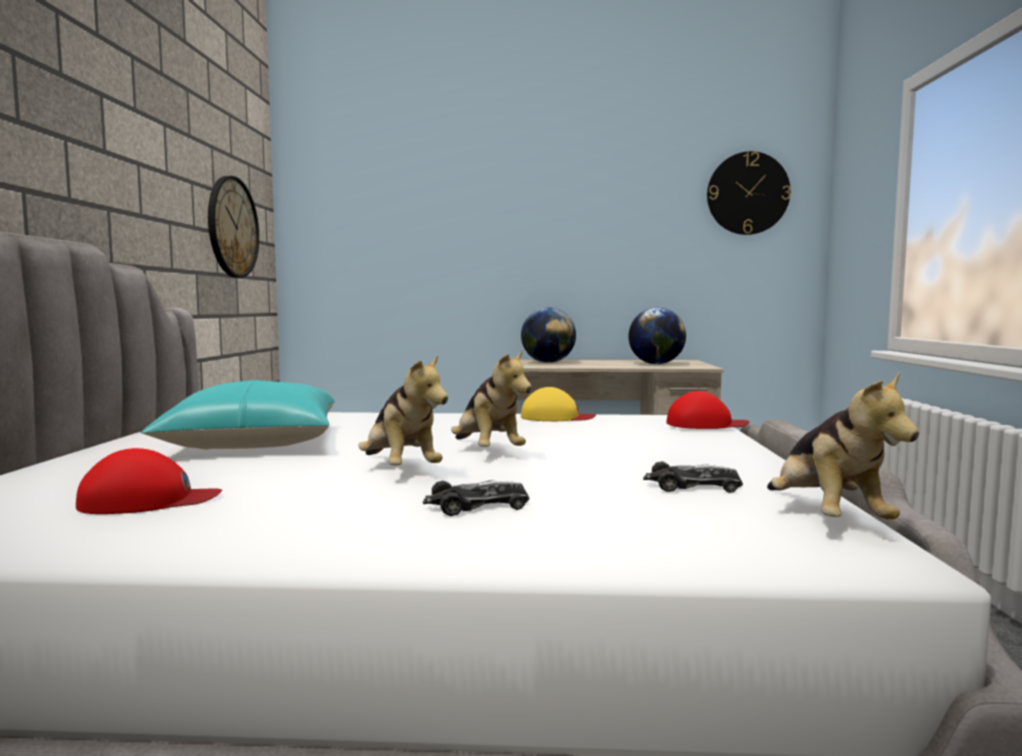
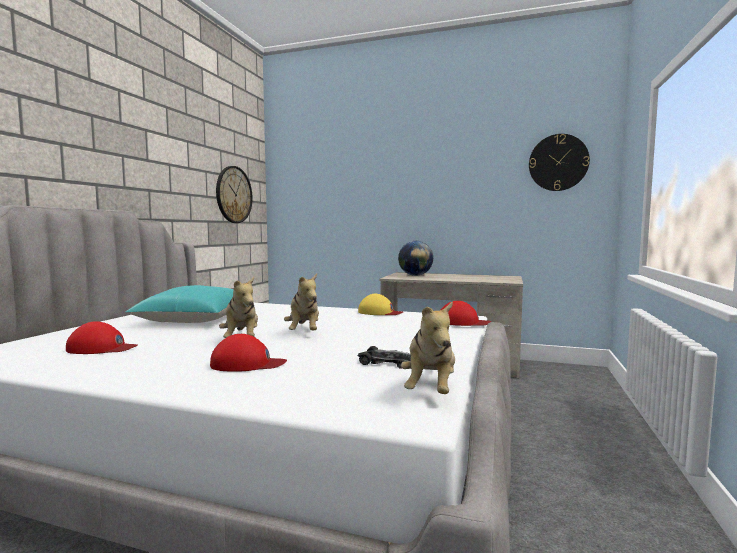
camera: 15 degrees right, 0 degrees up
(477, 505) = (247, 364): toy car -> red cap
(656, 364) = (483, 278): globe -> none

